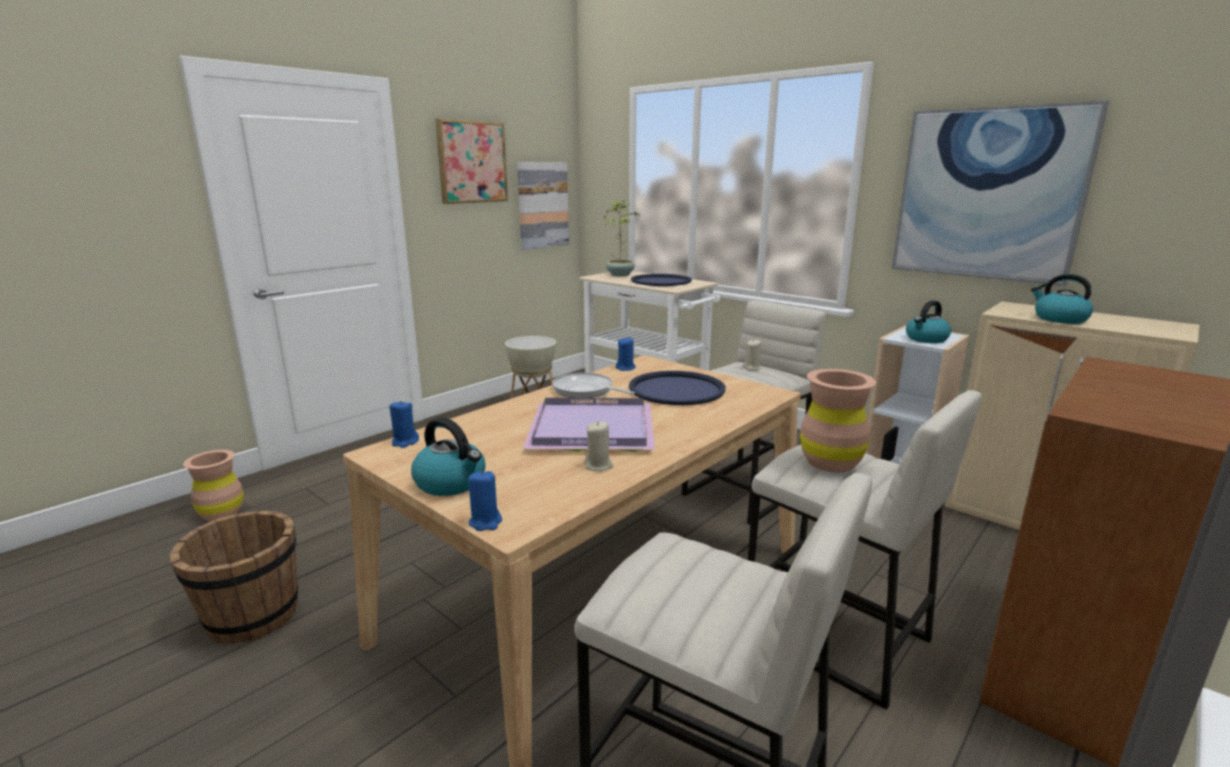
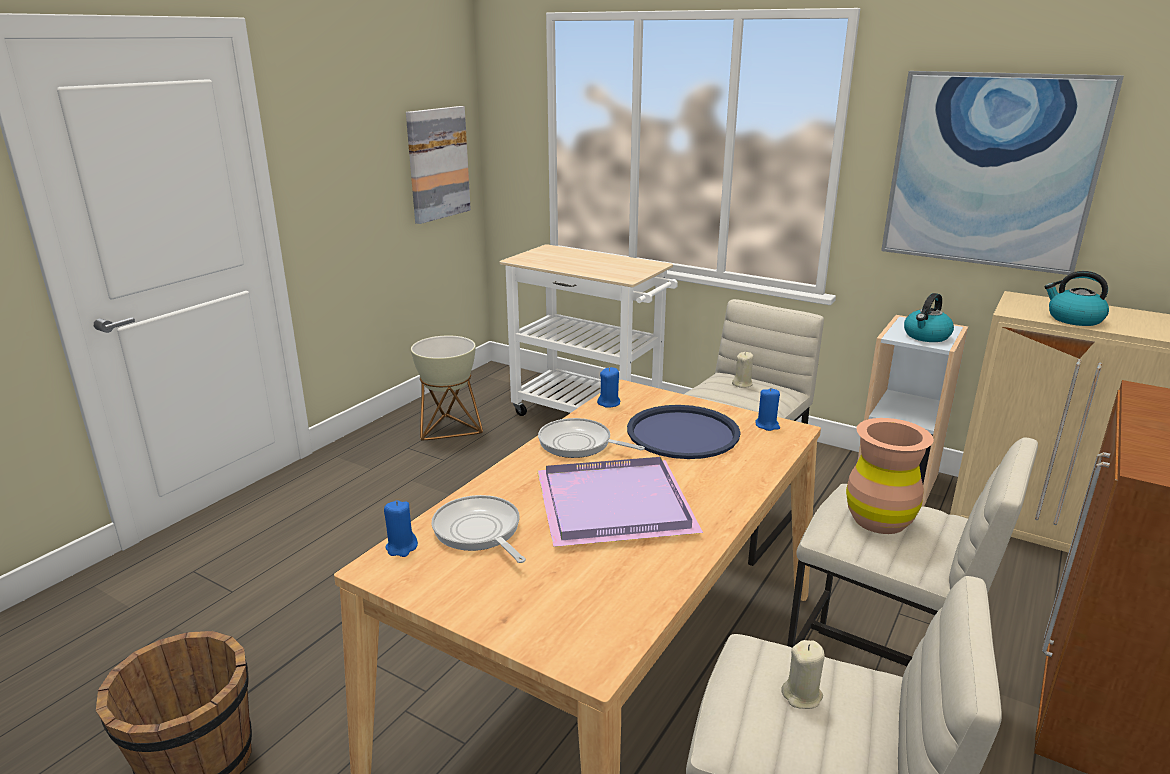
camera: 10 degrees left, 5 degrees up
(221, 513) = (91, 621): brown vase -> none
(451, 483) = (491, 605): kettle -> none
(471, 437) = (479, 532): none -> frying pan
(472, 162) = (352, 118): picture -> none
(485, 522) = (560, 660): blue candle -> blue candle (767, 425)
(598, 465) = (647, 561): beige candle -> beige candle (802, 695)
(620, 274) = (549, 254): potted plant -> none
(661, 281) = (604, 264): blue tray -> none

